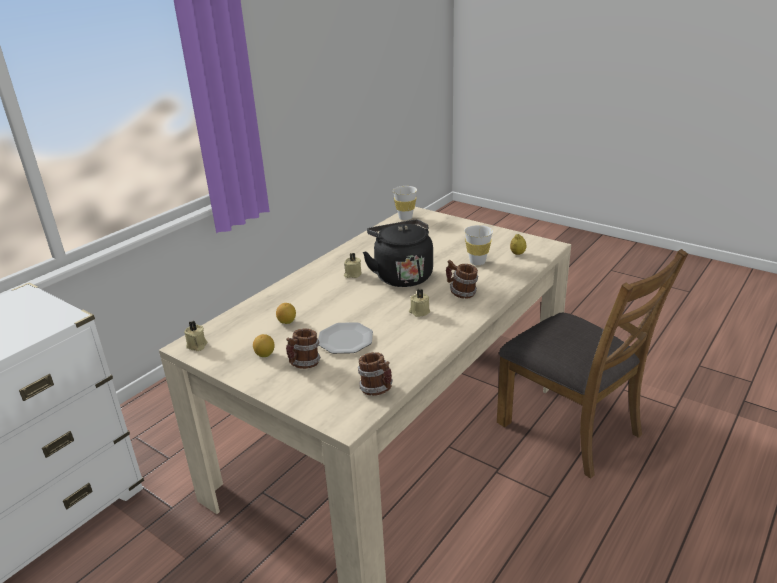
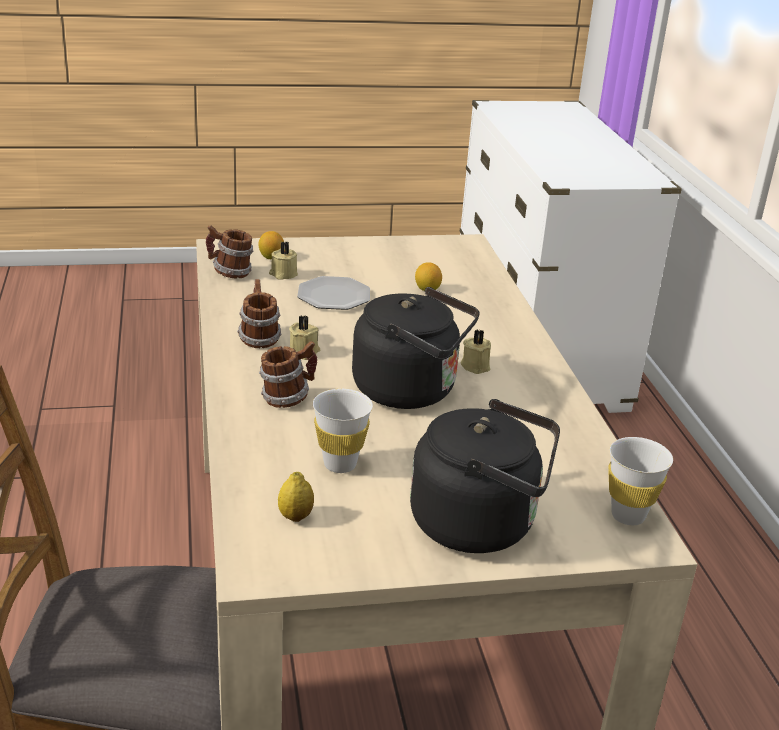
camera: 130 degrees right, 0 degrees up
(197, 346) = (459, 245): beige candle -> beige candle (283, 274)
(265, 354) = (384, 260): lemon -> lemon (271, 257)
(304, 364) = (333, 266): mug -> mug (258, 338)
(456, 231) = (480, 524): none -> black kettle

